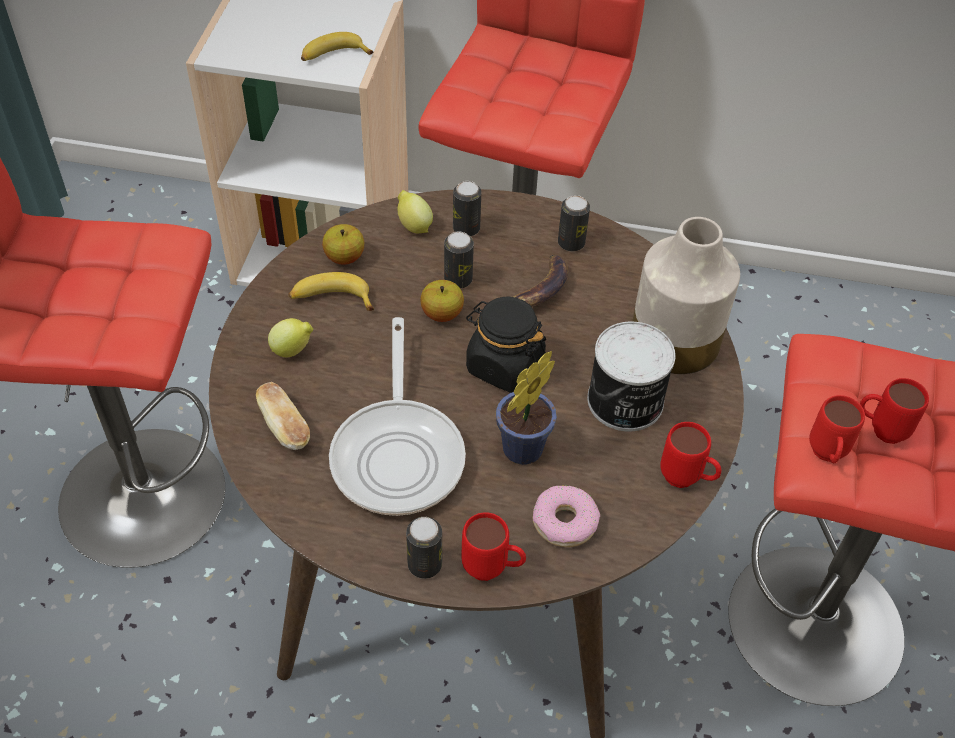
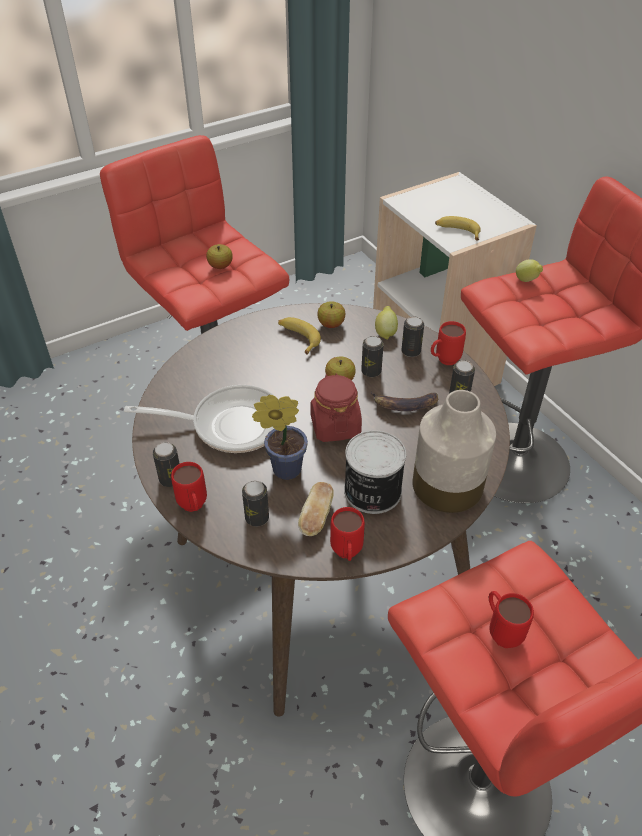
camera: 50 degrees right, 5 degrees down
(114, 277) = (220, 266): none -> apple
(284, 426) = (201, 375): bread -> bread (316, 517)
(293, 350) = (250, 347): lemon -> lemon (527, 281)
(399, 453) = (230, 424): frying pan -> frying pan turned 135 degrees counterclockwise
(504, 365) = (335, 426): black jar -> red jar
(565, 522) = (257, 518): donut -> can
(826, 457) = (441, 612): red mug -> red mug (443, 361)

